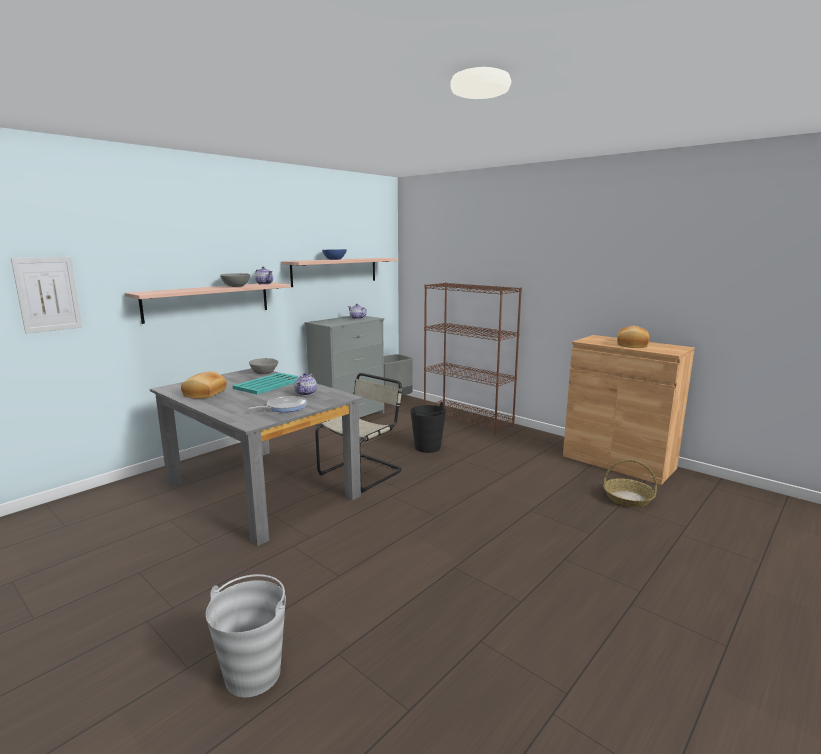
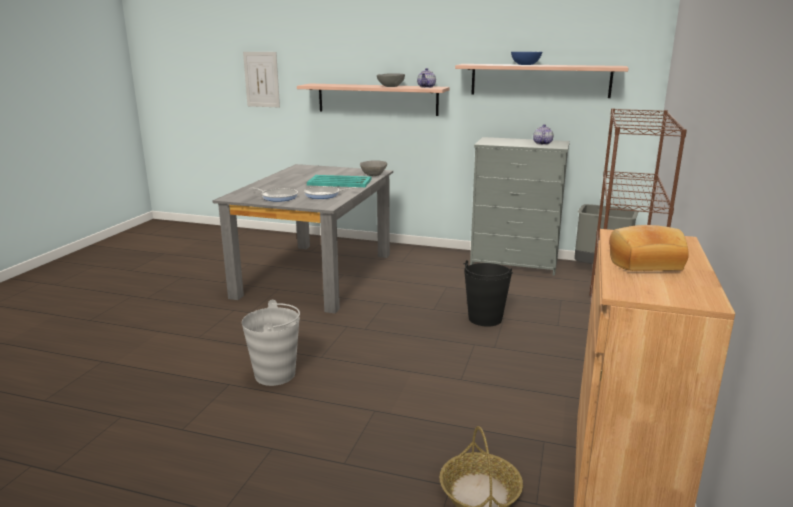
camera: 65 degrees right, 5 degrees up
(206, 393) = (295, 175): bread -> none
(253, 674) = (83, 340): grey bucket -> grey bucket (275, 375)
(306, 393) = (324, 195): teapot -> frying pan
(363, 472) = (385, 302): beige chair -> none

